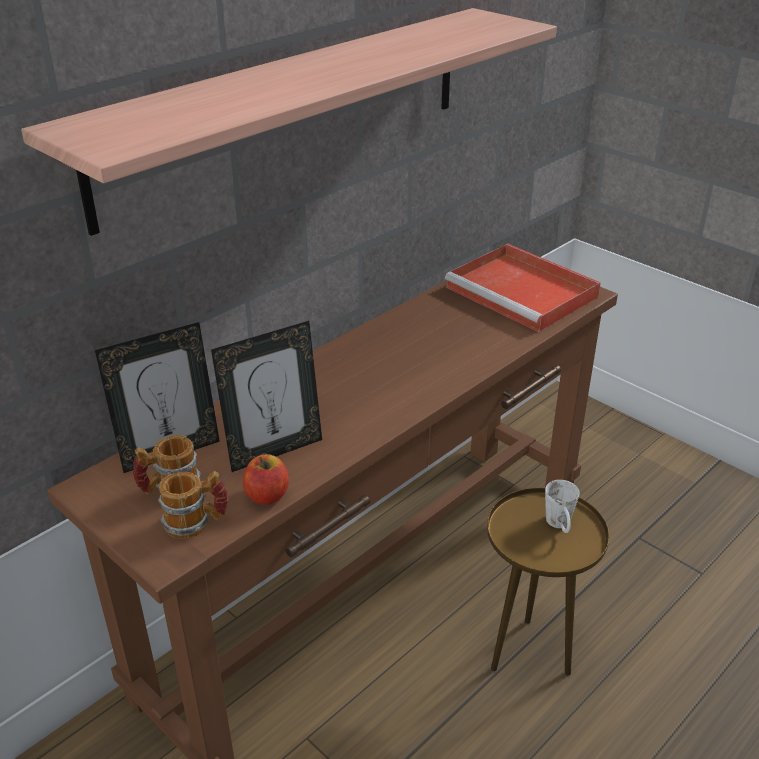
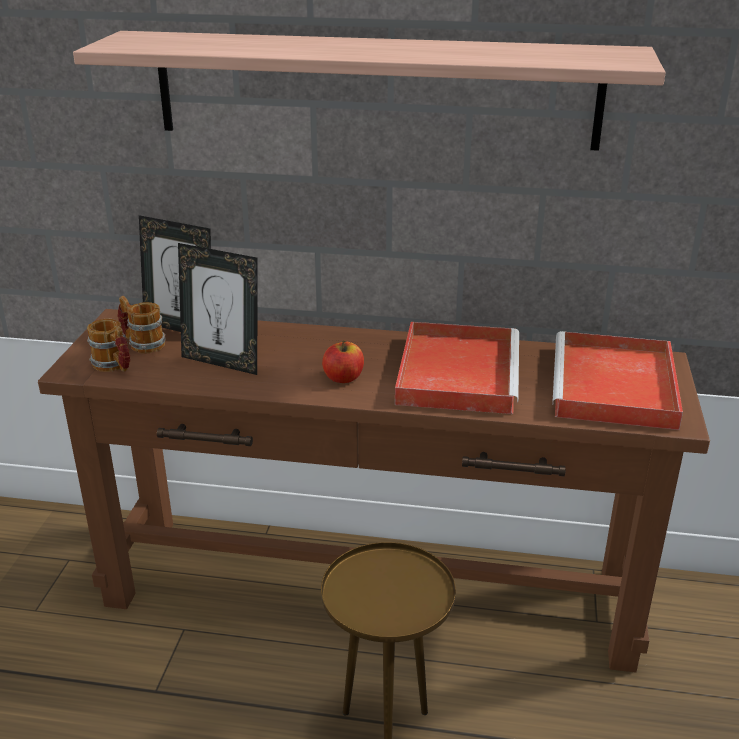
camera: 55 degrees right, 5 degrees down
(267, 495) = (168, 379): apple -> apple (343, 378)
(431, 342) = (457, 371): none -> red tray
(560, 526) = (405, 597): white mug -> none

